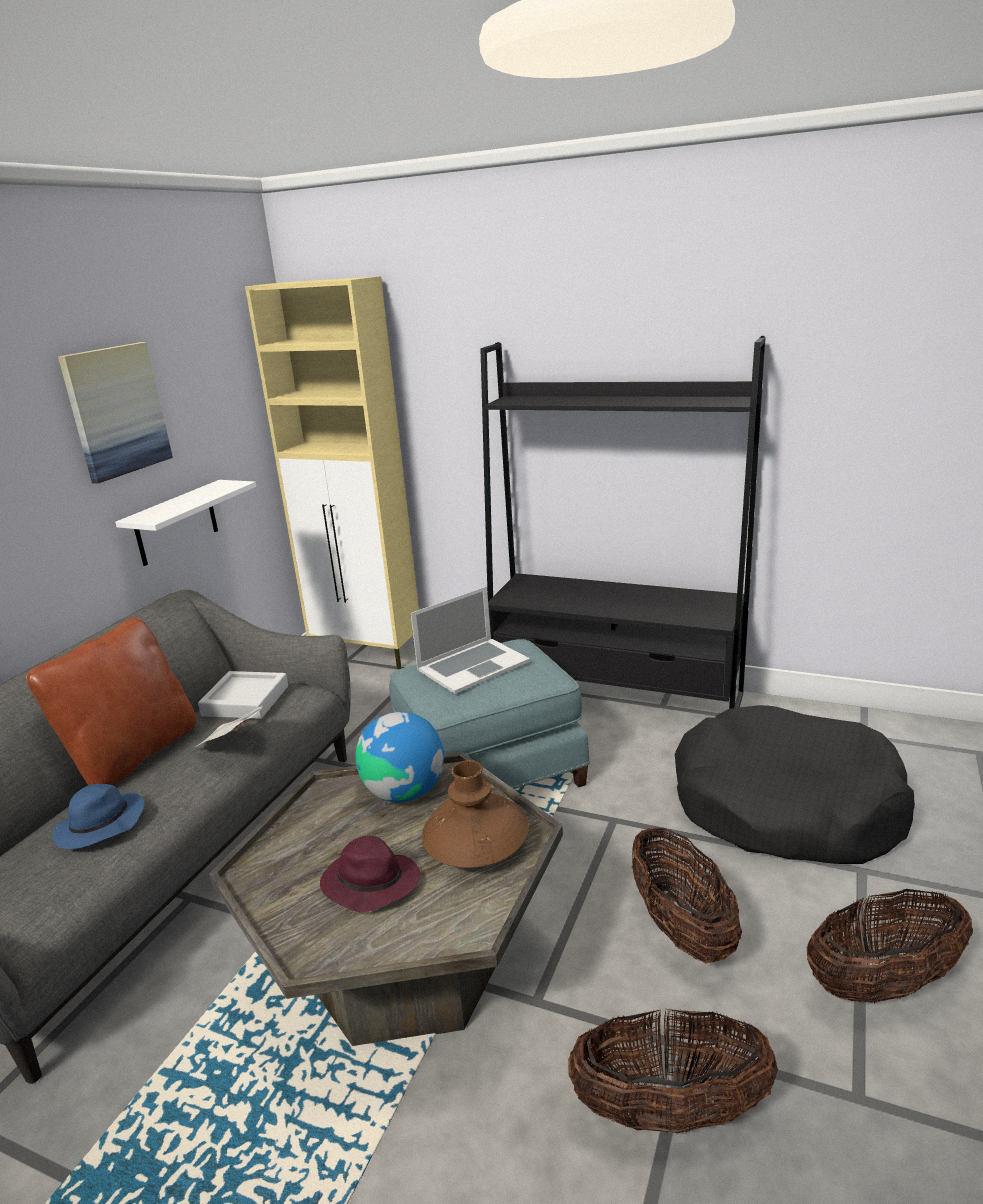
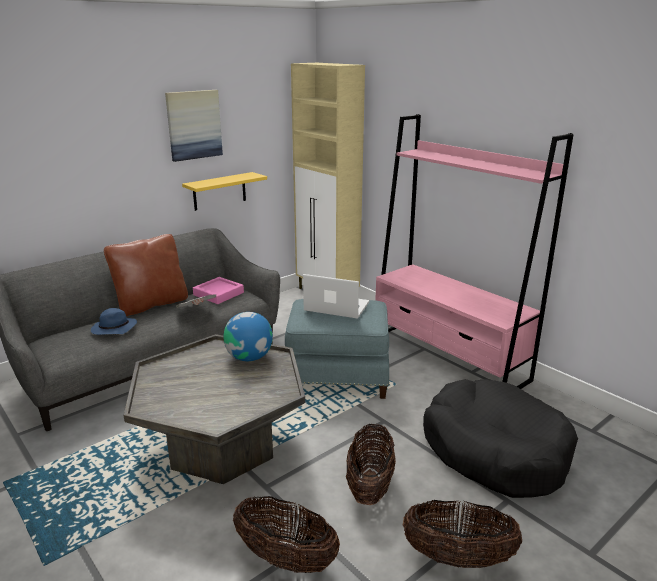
camera: 25 degrees right, 0 degrees up
(176, 523) = (219, 191): white shelf -> yellow shelf
(246, 701) = (218, 294): grey tray -> pink tray
(369, 883) = (196, 390): purple hat -> none
(472, 665) = (336, 306): laptop -> laptop turned 150 degrees counterclockwise
(476, 846) = (257, 392): brown vase -> none
(615, 696) = (448, 357): black bookcase -> pink bookcase

